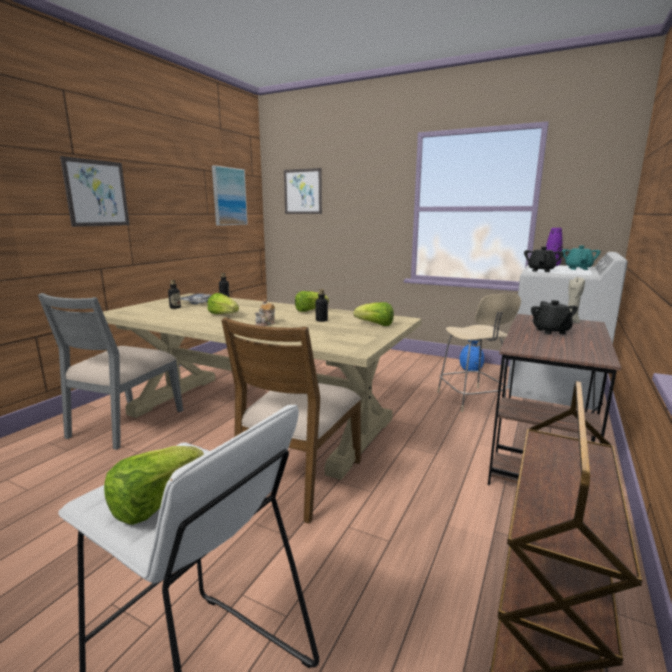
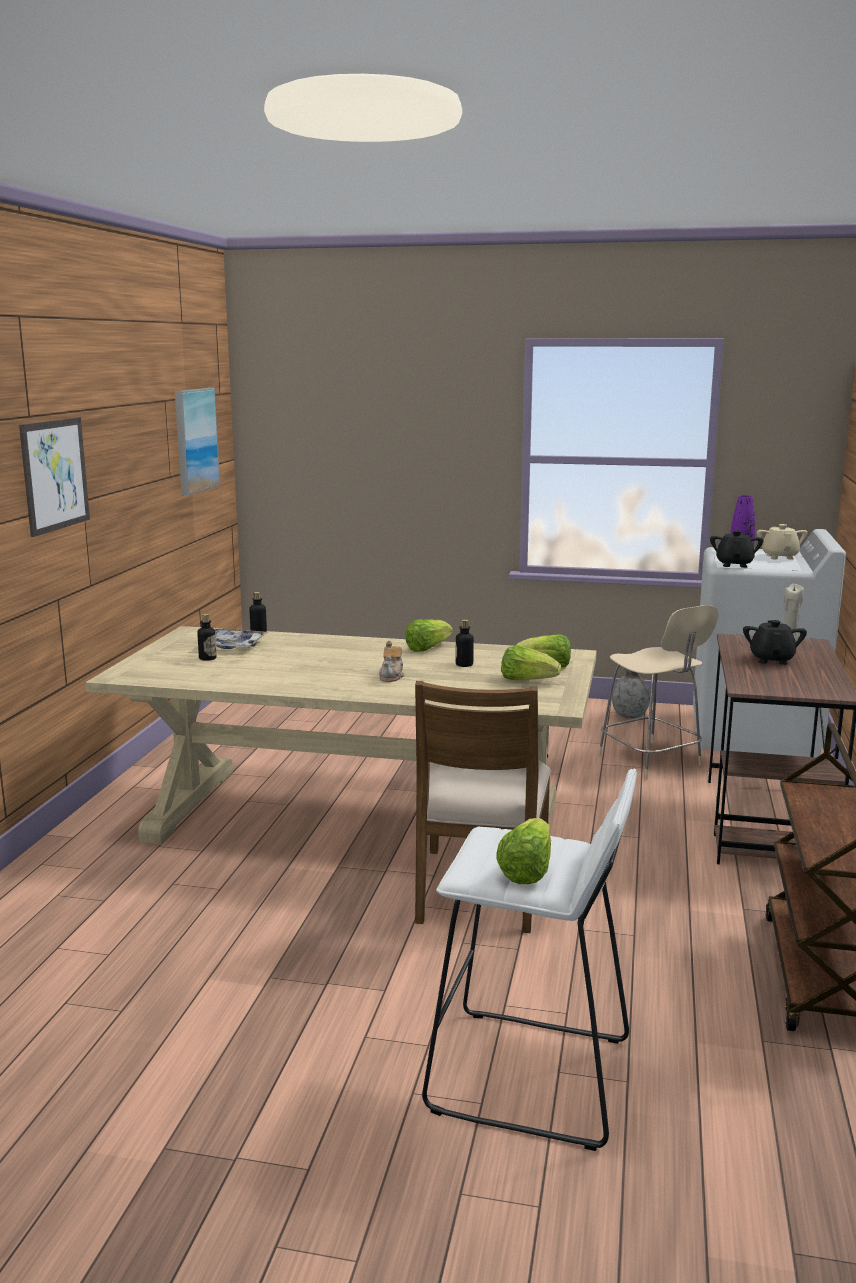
camera: 15 degrees left, 0 degrees up
(125, 423) = (152, 854): grey chair -> none
(223, 315) = (307, 666): lettuce -> lettuce (527, 680)
(303, 191) = (317, 423): picture -> none
(470, 370) = (630, 716): blue vase -> grey vase
(551, 331) = (772, 659): black teapot -> black teapot turned 150 degrees counterclockwise
(578, 268) = (779, 557): turquoise teapot -> beige teapot

